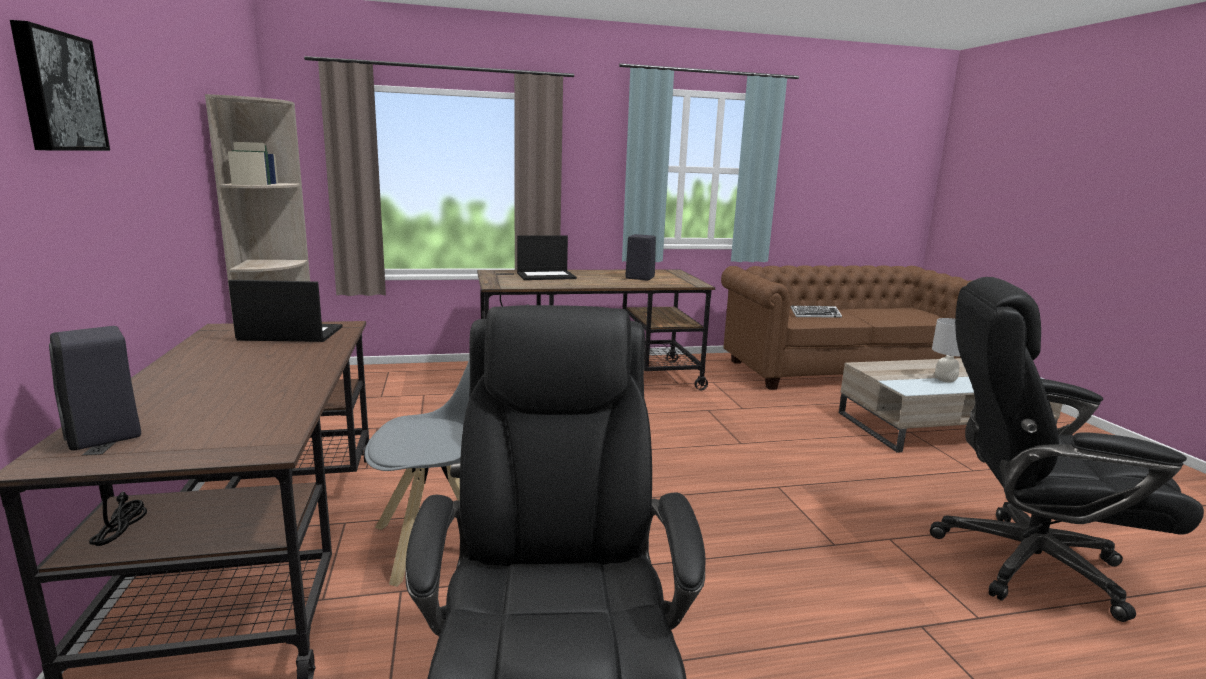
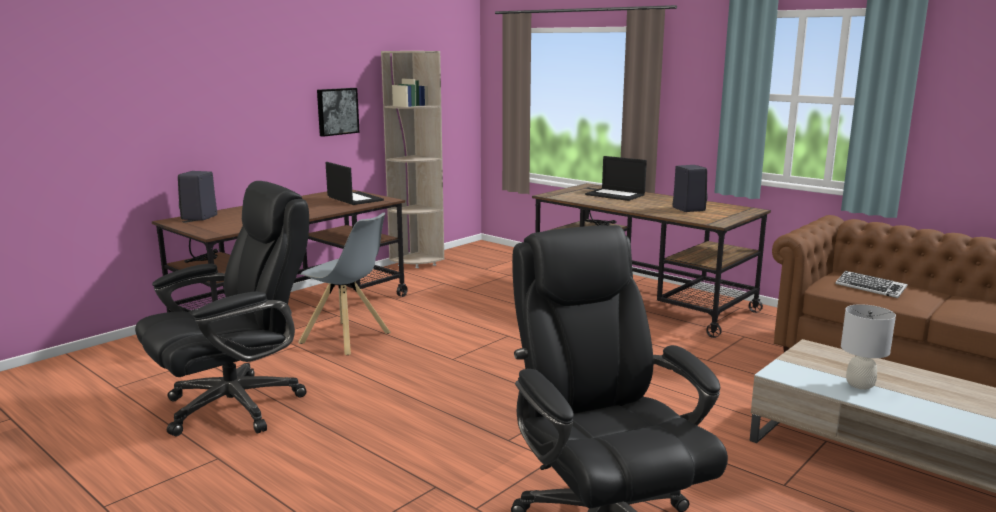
camera: 55 degrees right, 0 degrees up
(57, 91) = (238, 66): picture -> picture (337, 111)

